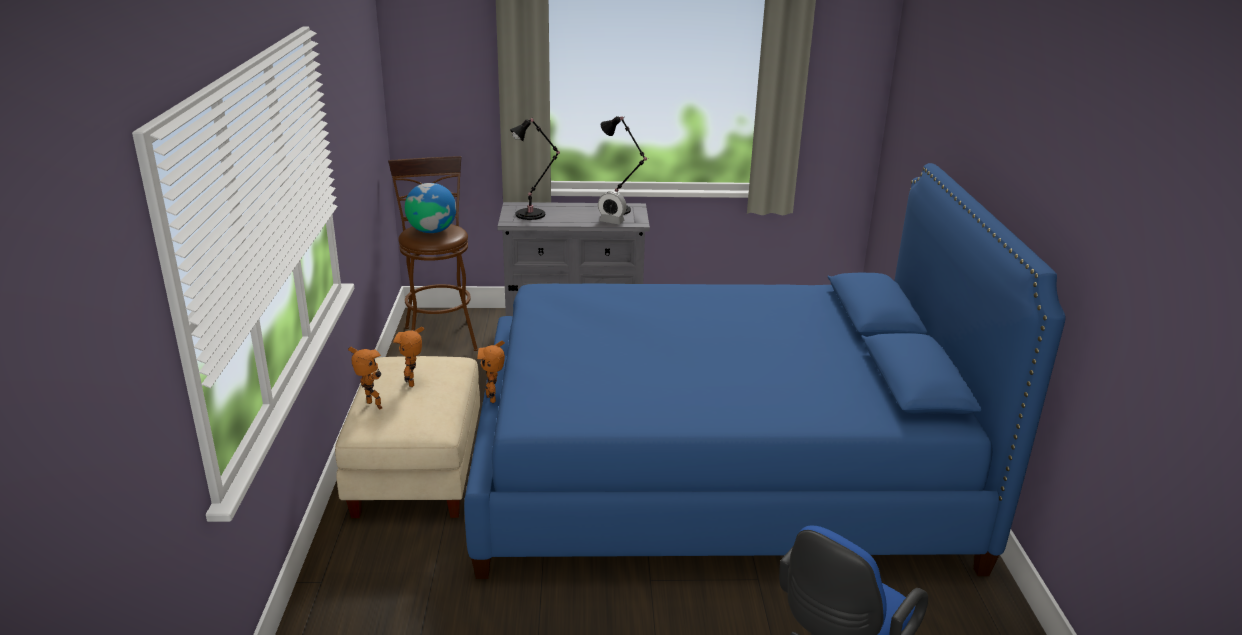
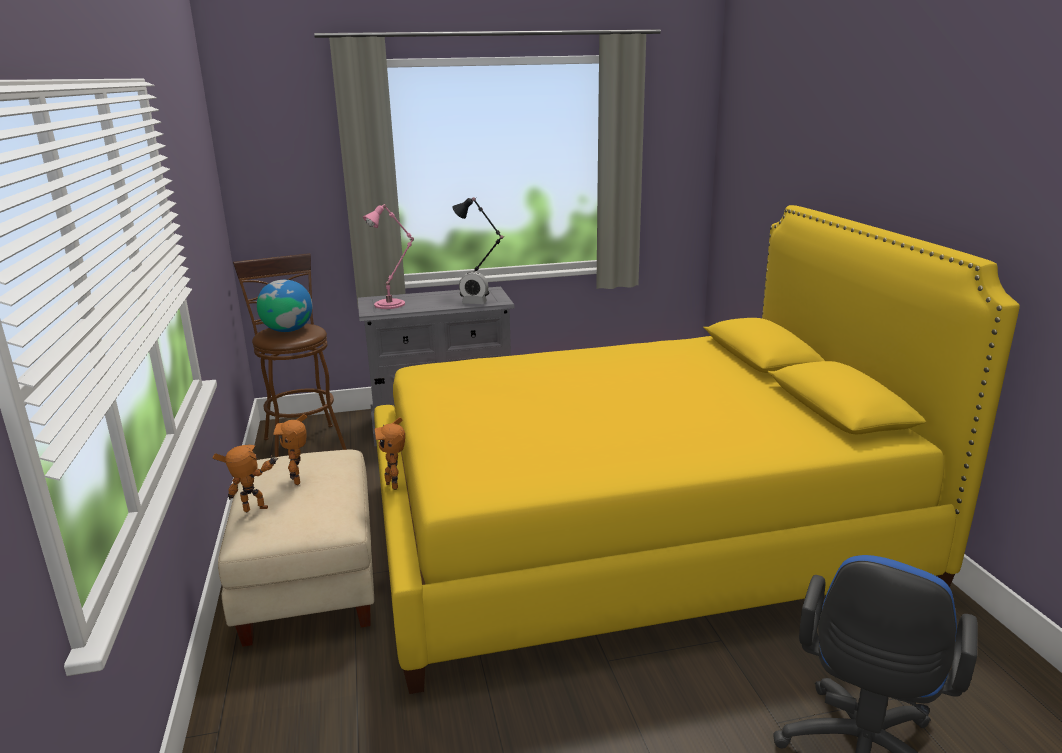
camera: 10 degrees left, 5 degrees down
(372, 407) = (256, 511): toy robot -> toy robot turned 45 degrees counterclockwise
(533, 214) = (392, 304): black table lamp -> pink table lamp
(716, 470) = (632, 533): blue bed -> yellow bed

